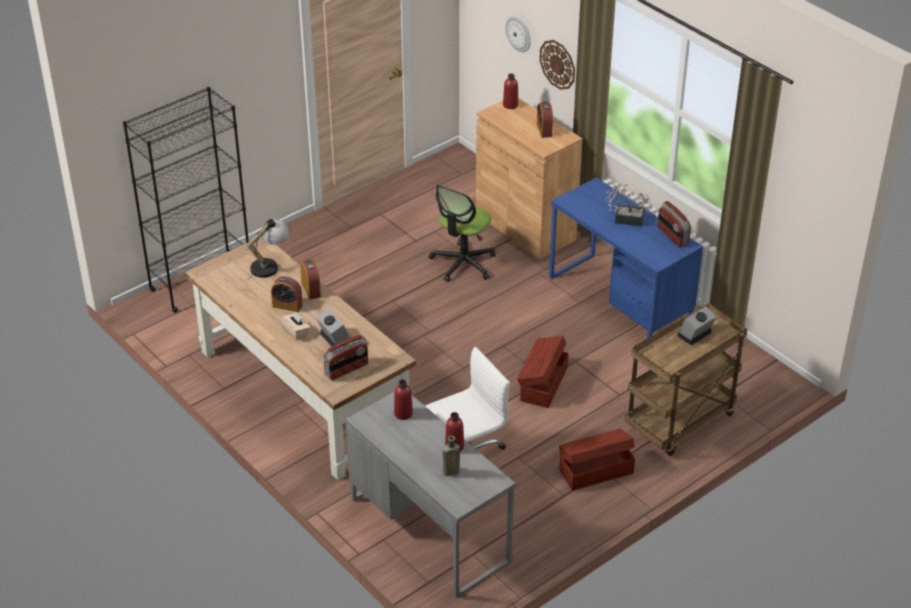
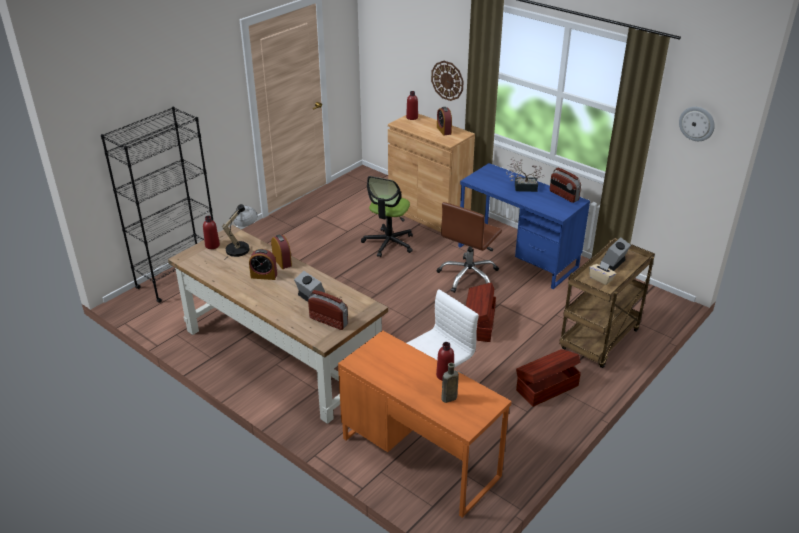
camera: 10 degrees left, 5 degrees down
(297, 331) = (276, 295): beige tissue box -> beige tissue box (601, 279)
(346, 369) = (329, 321): radio -> radio turned 105 degrees counterclockwise
(403, 413) = (390, 352): red bottle -> red bottle (212, 245)
(429, 529) = (420, 456): grey desk -> orange desk
(519, 34) = (412, 63): wall clock -> wall clock (697, 123)
(549, 320) = (468, 276): none -> brown office chair

